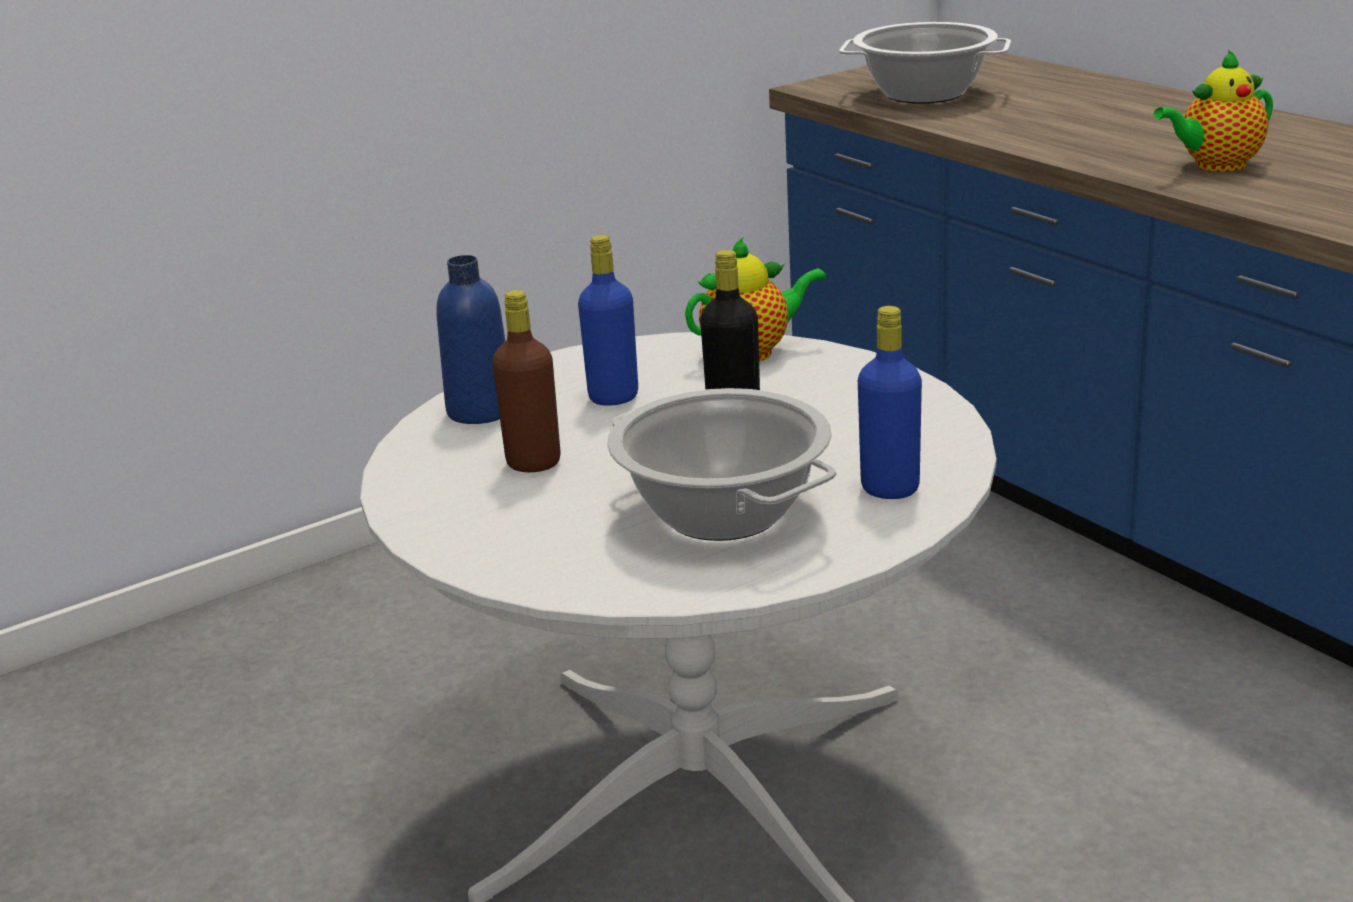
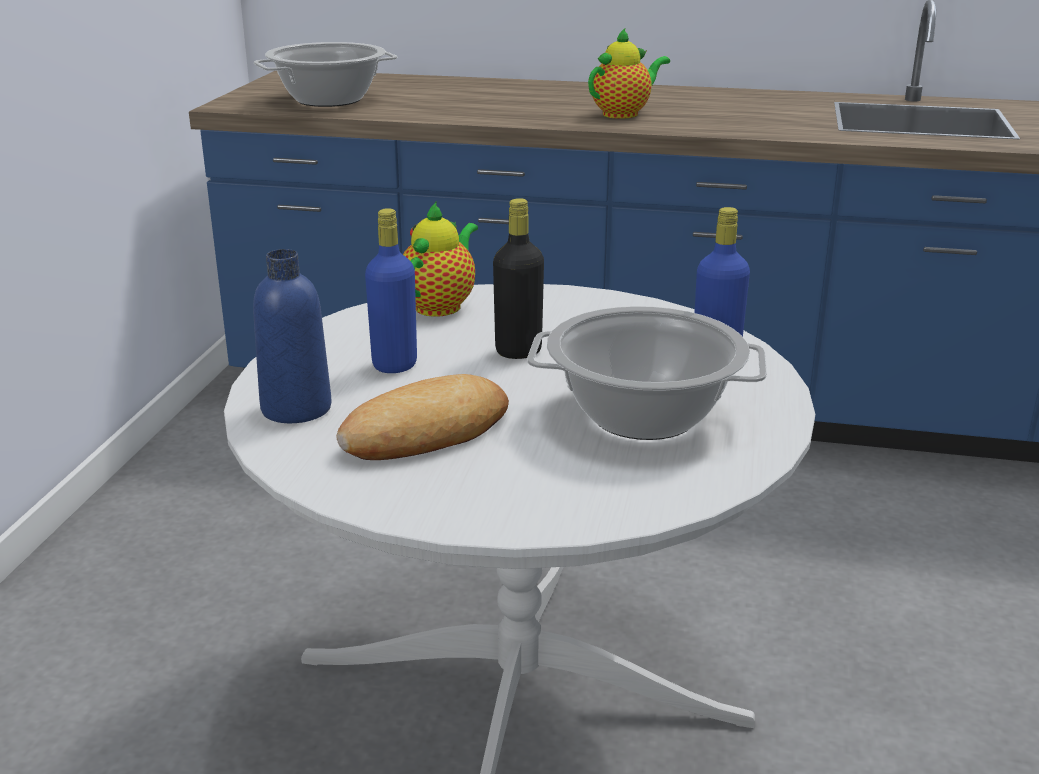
camera: 45 degrees left, 0 degrees up
(533, 463) = (427, 432): brown bottle -> bread
(1215, 165) = (624, 114): teapot -> teapot turned 150 degrees counterclockwise

